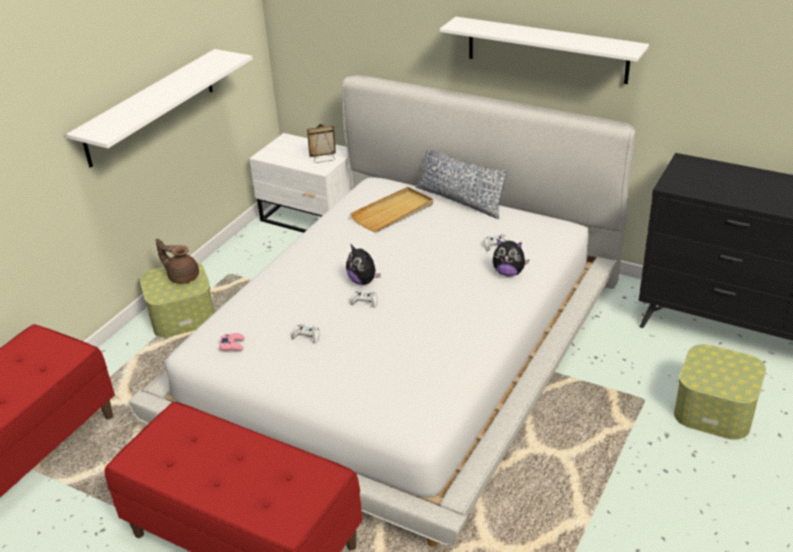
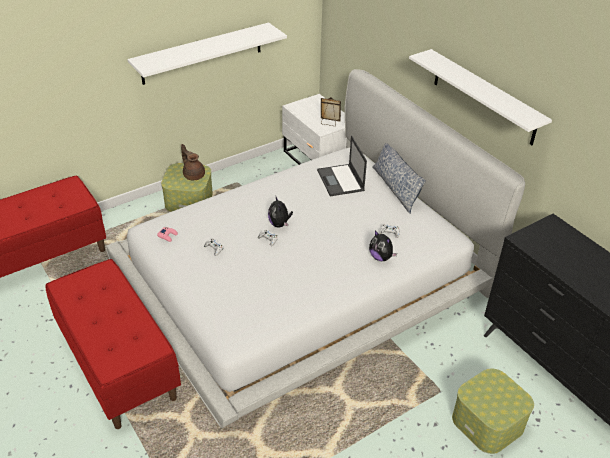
camera: 25 degrees right, 5 degrees up
(393, 212) = (341, 181): beige tray -> laptop

